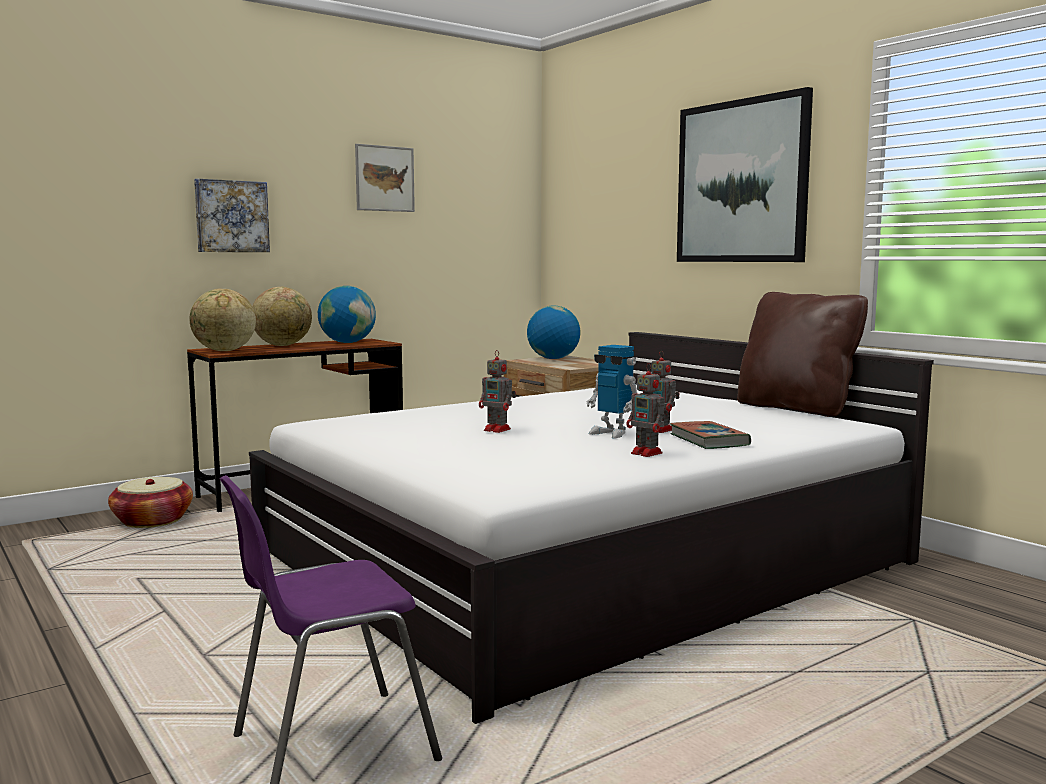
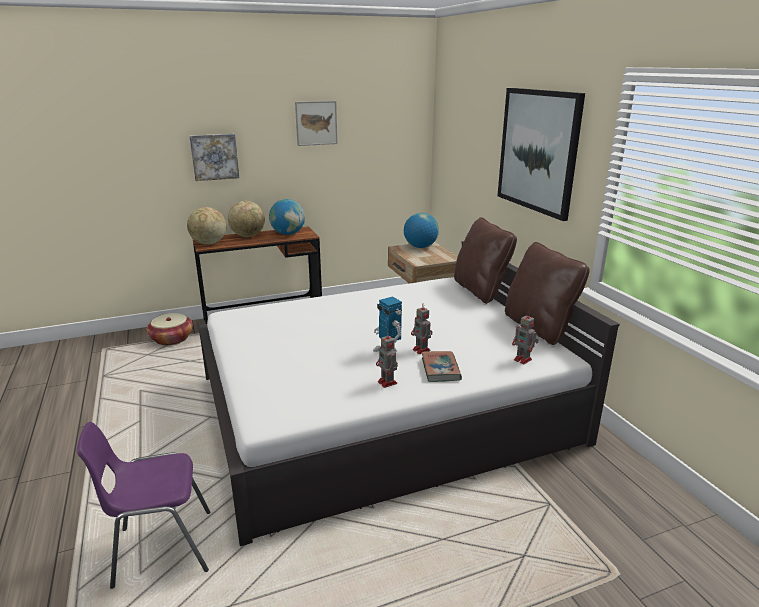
camera: 15 degrees right, 15 degrees up
(498, 430) = (323, 338): toy robot -> toy robot (523, 360)
(678, 390) = (480, 291): none -> brown pillow

